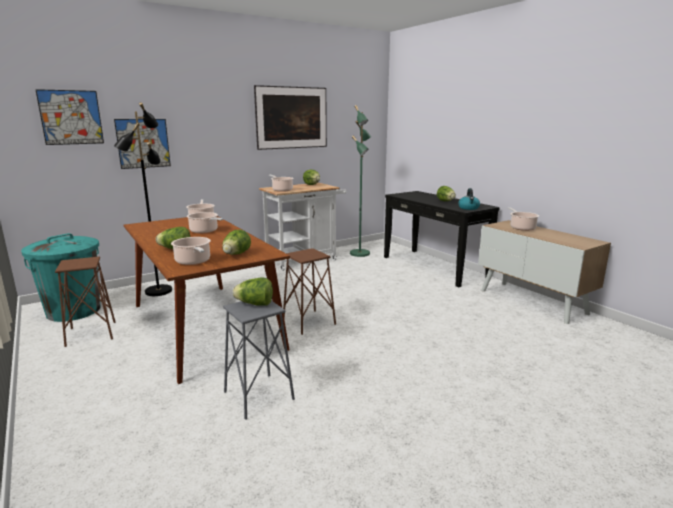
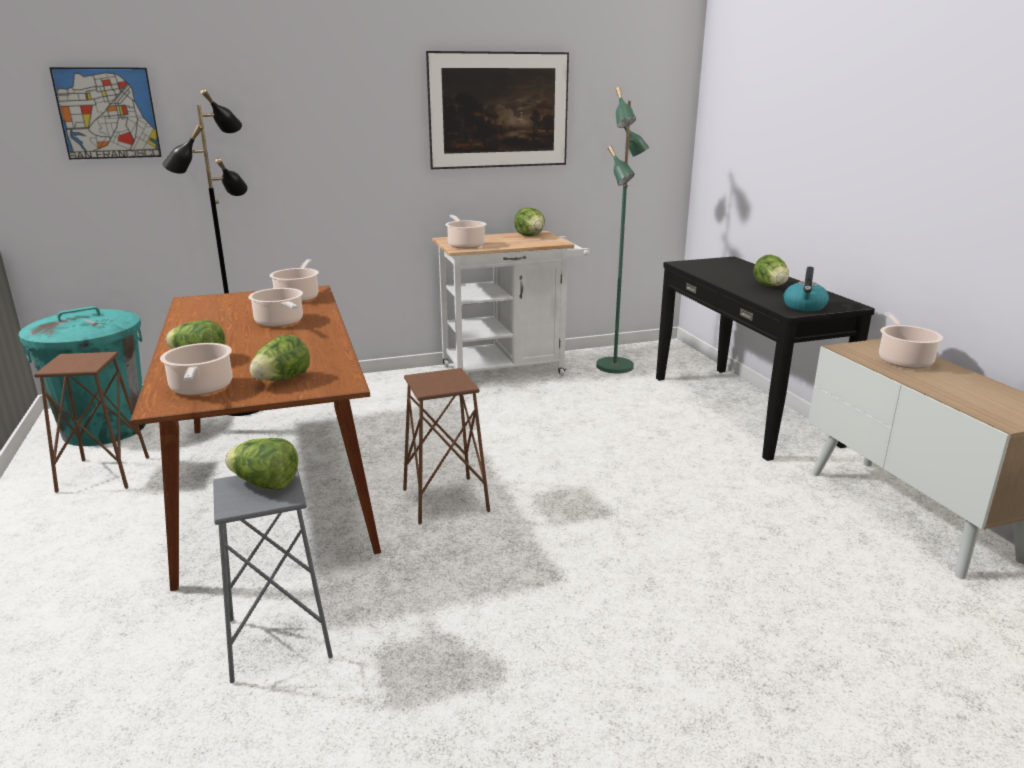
camera: 15 degrees right, 5 degrees up
(143, 143) = (227, 157): picture -> none

